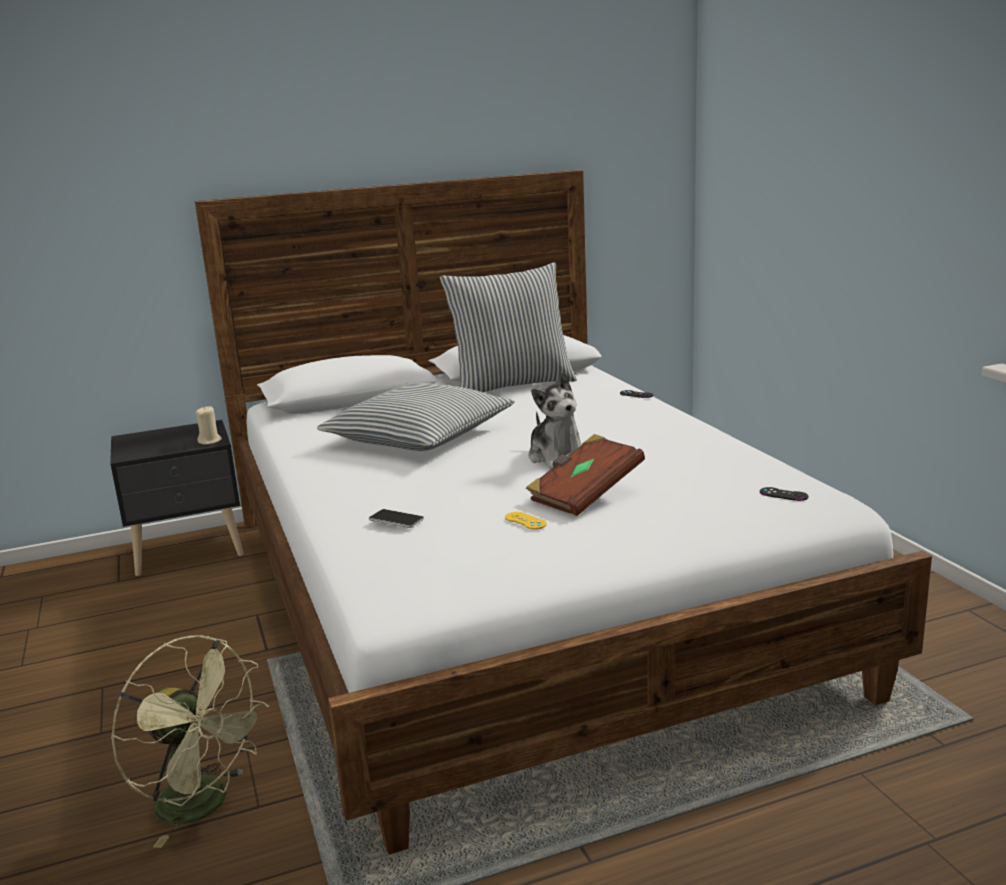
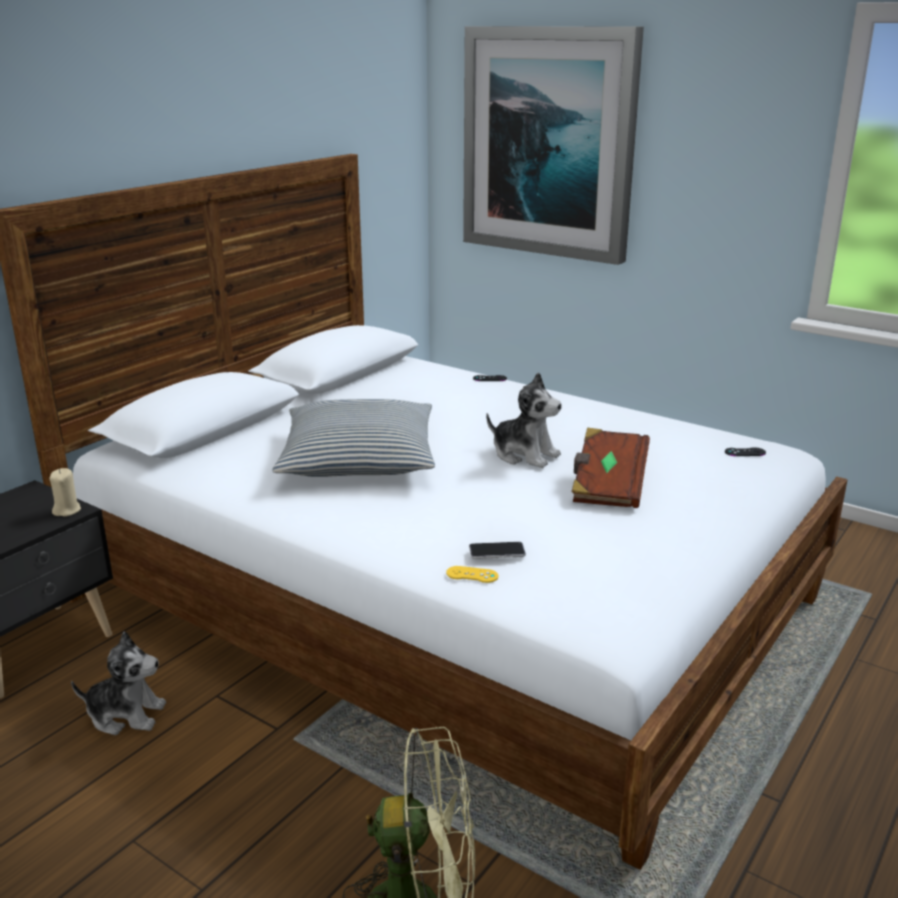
camera: 35 degrees left, 5 degrees up
(190, 609) = (126, 715): none -> plush toy
(511, 385) = (358, 385): pillow -> none
(525, 521) = (604, 523): yellow game controller -> yellow game controller (472, 575)
(781, 157) = (549, 143): none -> picture

